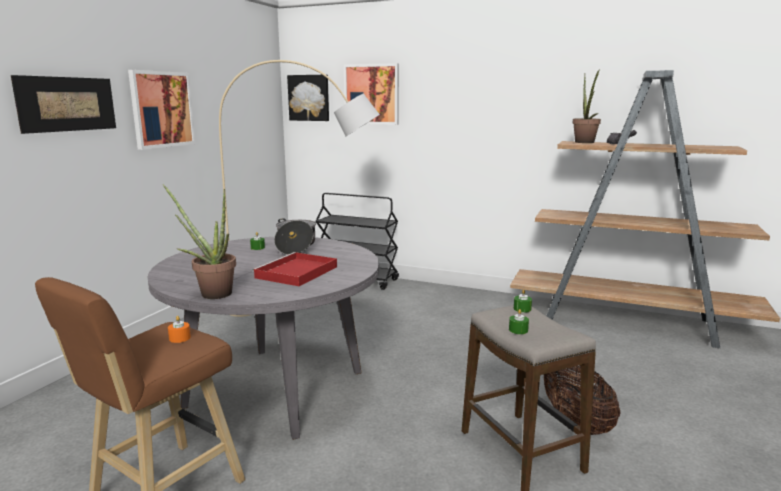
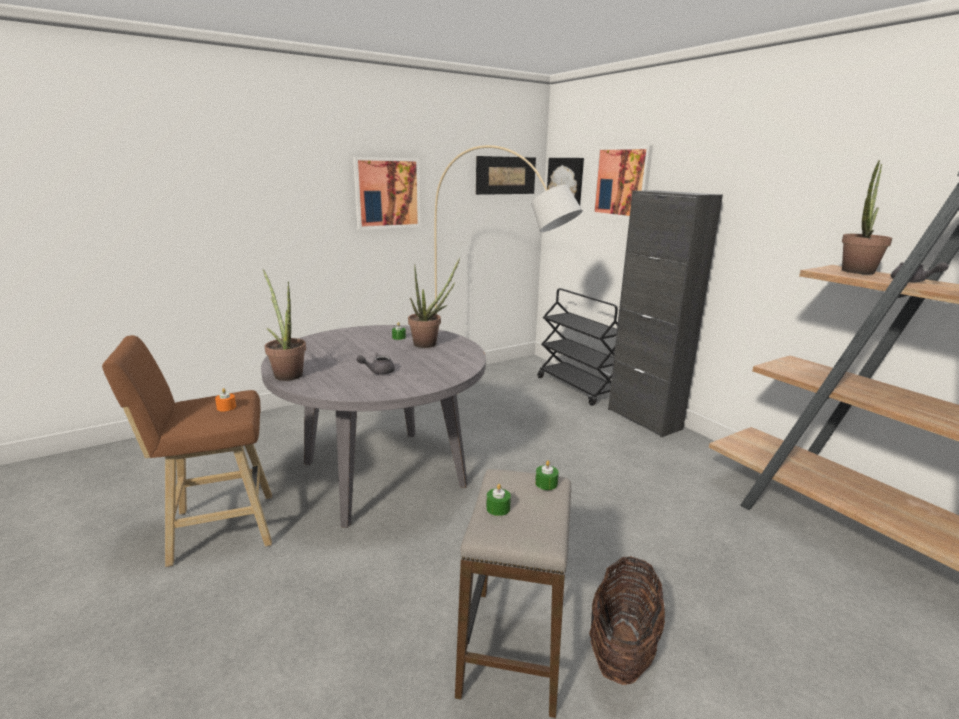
camera: 35 degrees right, 5 degrees up
(67, 104) = (289, 188): picture -> picture (505, 175)
(295, 246) = (430, 343): cooking pot -> potted plant
(296, 273) = (378, 371): red tray -> grey teapot
(430, 289) = (644, 419): none -> black cabinet

